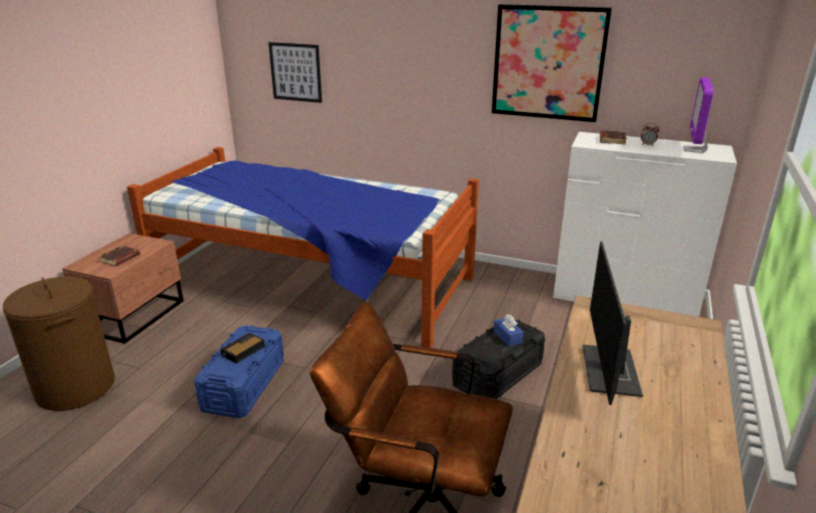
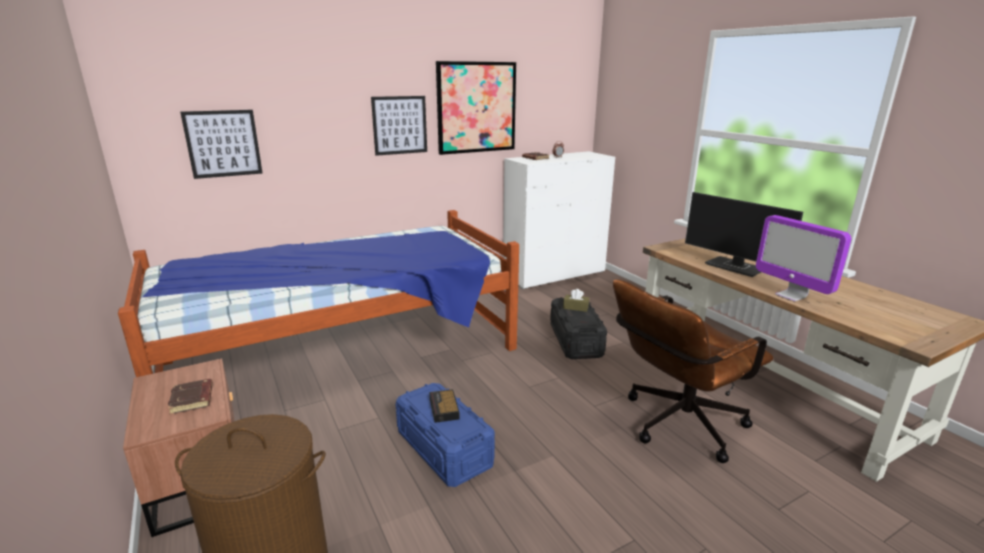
camera: 50 degrees left, 5 degrees down
(450, 74) = (400, 125): none -> picture
(507, 337) = (575, 307): blue tissue box -> brown tissue box
(694, 150) = (583, 155): monitor -> monitor (791, 296)

